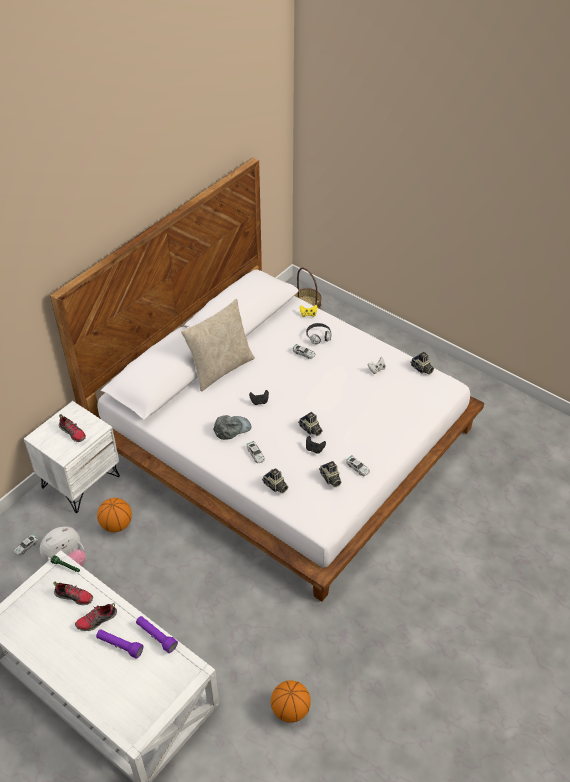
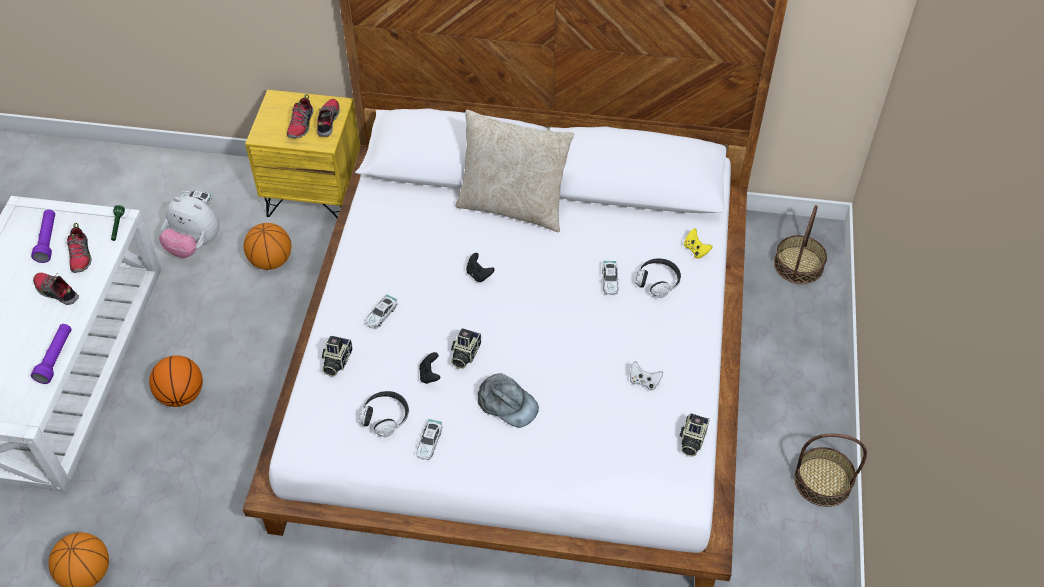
camera: 60 degrees right, 5 degrees up
(80, 481) = (315, 195): white nightstand -> yellow nightstand
(82, 419) = (328, 121): none -> shoe
(119, 646) = (30, 330): purple flashlight -> purple flashlight (48, 240)
(188, 611) = (181, 395): none -> basketball
(232, 428) = (410, 269): grey cap -> grey cap (507, 404)
(330, 479) = (385, 417): camera -> headphones
(435, 360) = (822, 482): none -> basket

